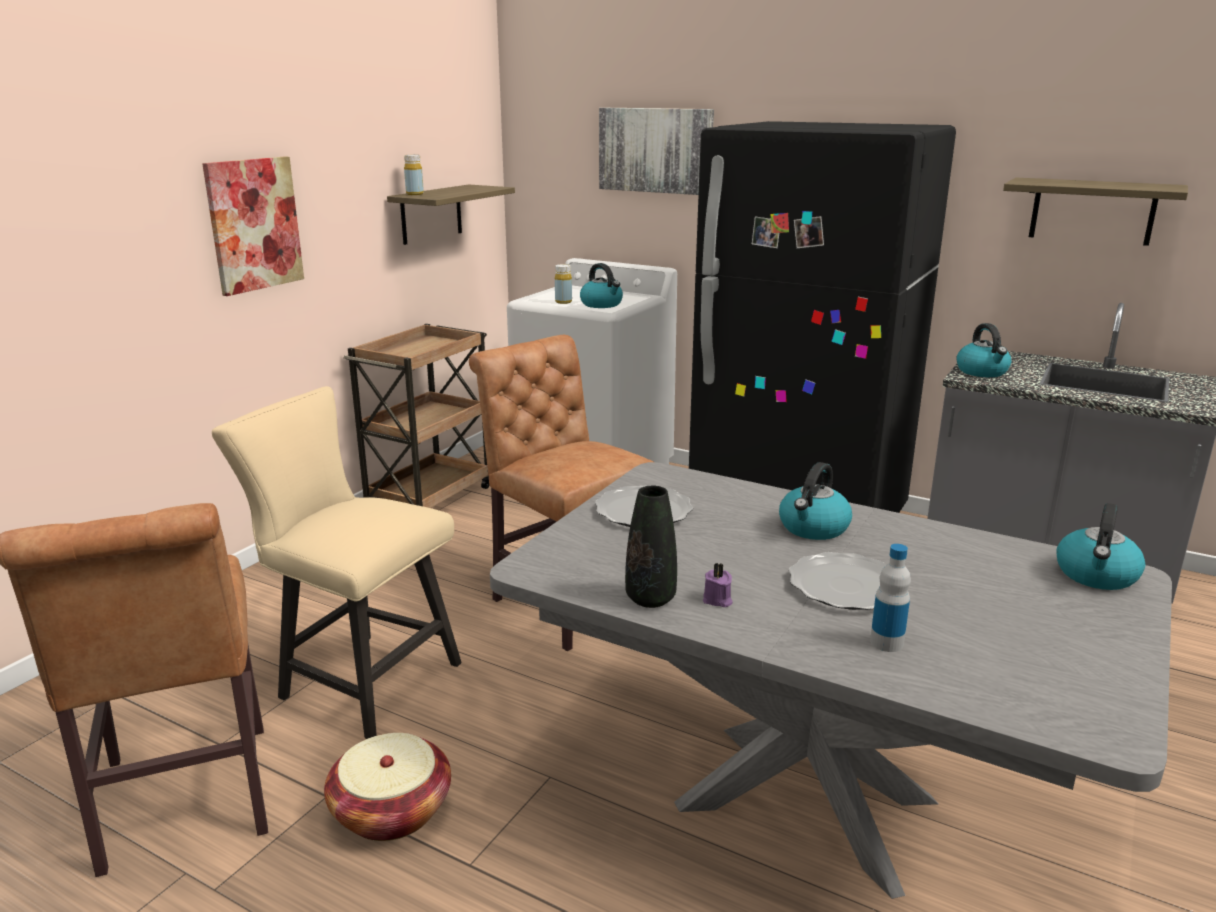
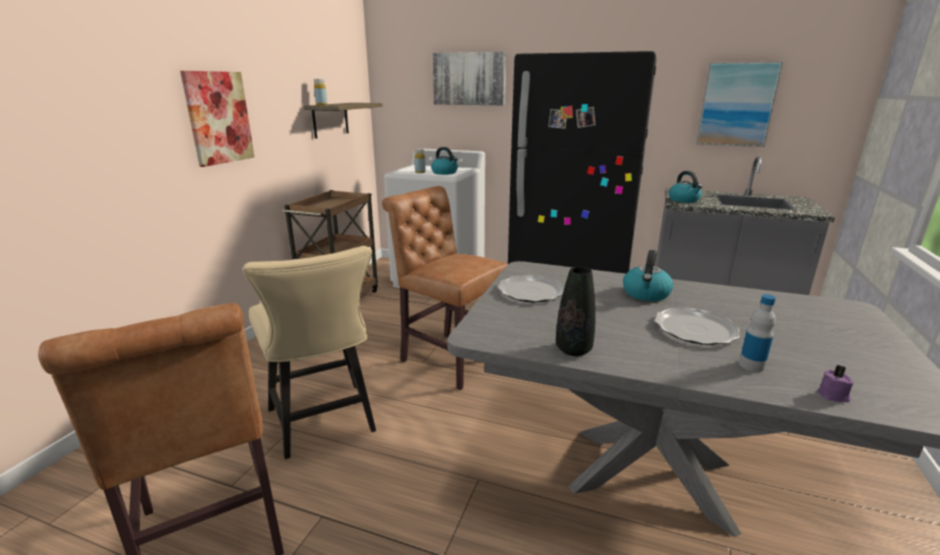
camera: 10 degrees left, 0 degrees up
(359, 679) = (324, 424): beige chair -> beige chair turned 135 degrees counterclockwise
(391, 811) = (374, 521): basket -> none
(717, 600) = (619, 346): purple candle -> purple candle (833, 396)
(1092, 211) = (736, 104): shelf -> picture
(1096, 575) = (836, 309): kettle -> none

